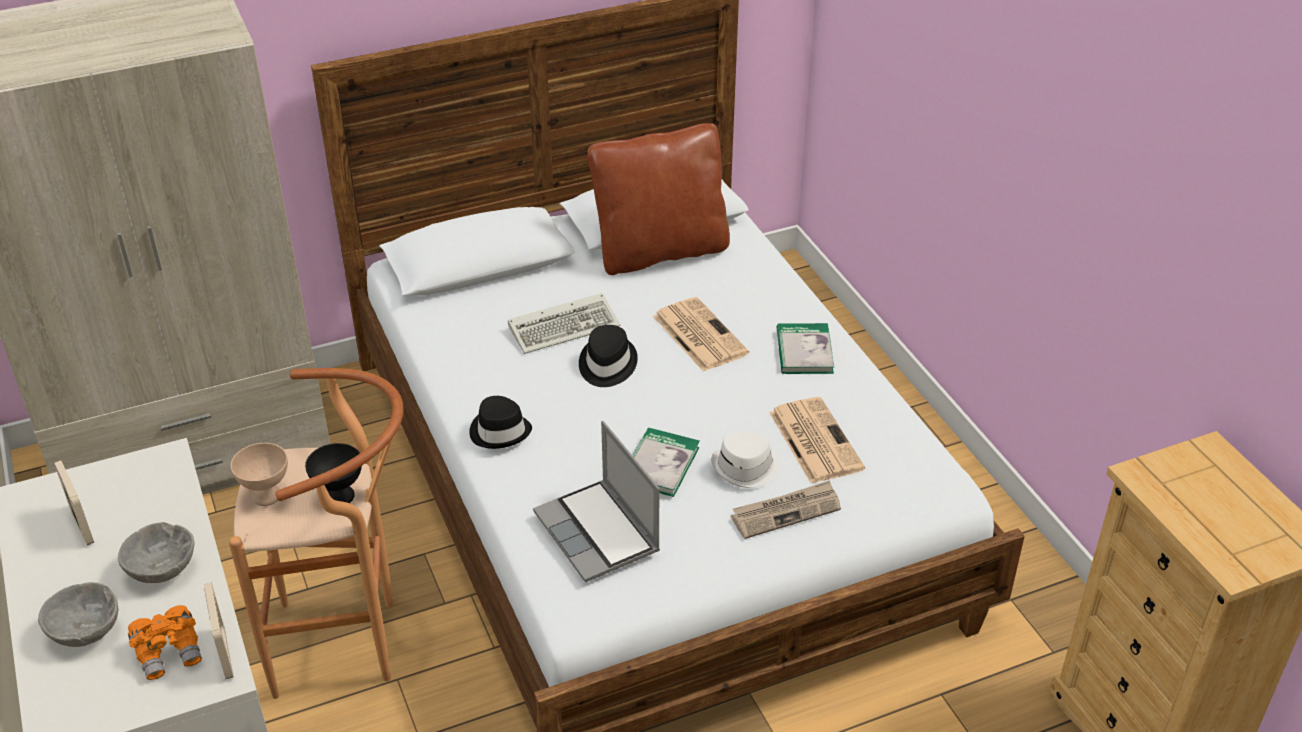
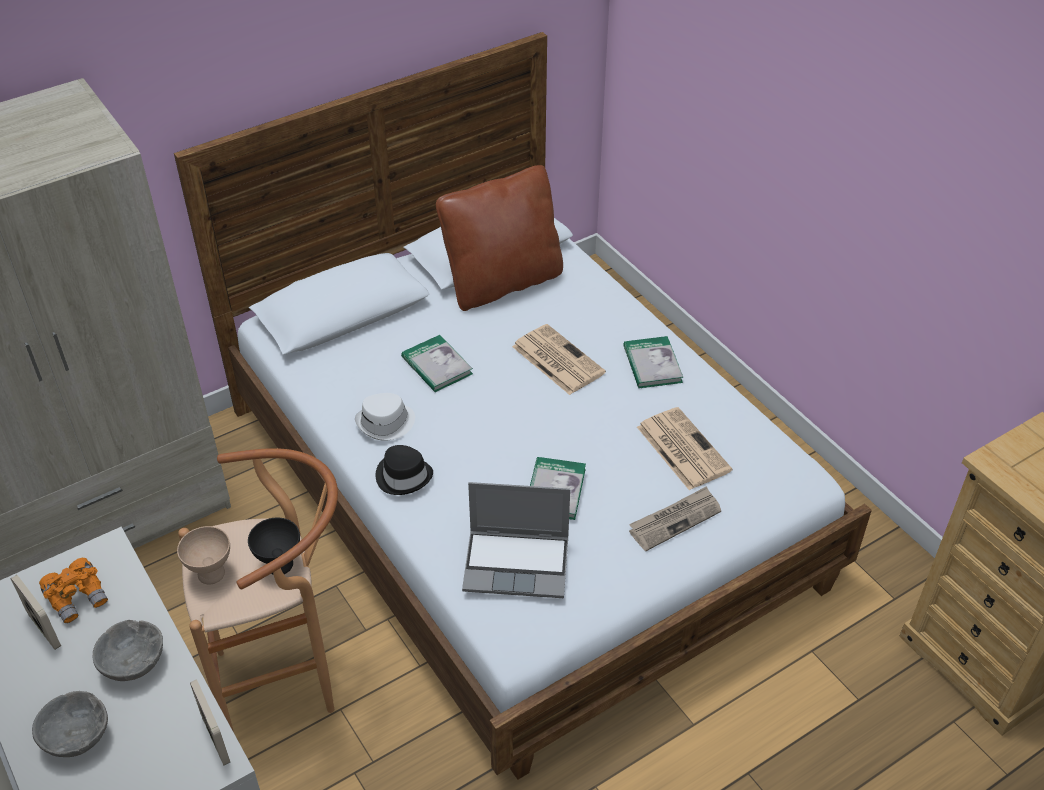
camera: 10 degrees left, 5 degrees up
(170, 652) = (163, 746): orange binoculars -> orange binoculars (78, 598)
(566, 326) = (437, 366): keyboard -> book
(599, 533) = (518, 564): laptop -> laptop turned 45 degrees counterclockwise
(606, 364) = (483, 399): black hat -> none
(746, 468) = (630, 483): white hat -> white hat (386, 423)

